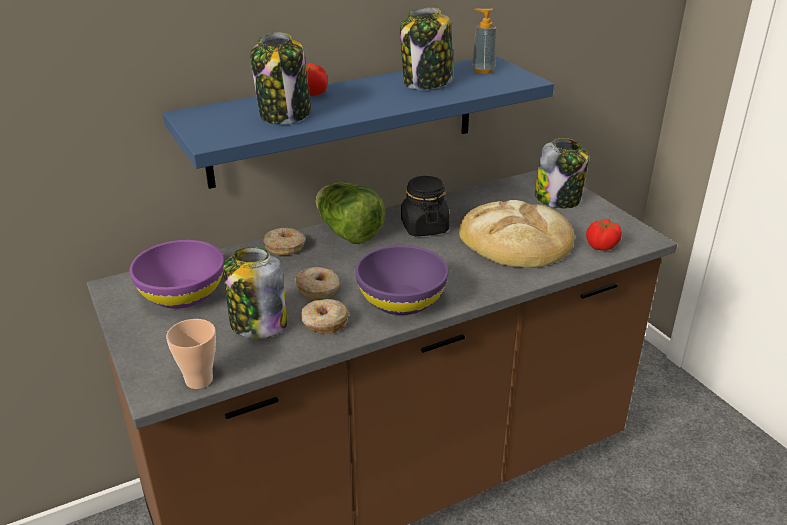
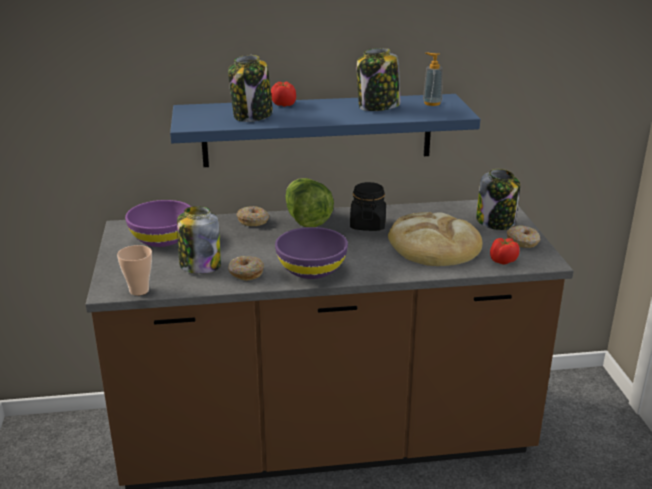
camera: 20 degrees right, 5 degrees down
(318, 289) = (257, 252): donut -> donut (523, 242)

